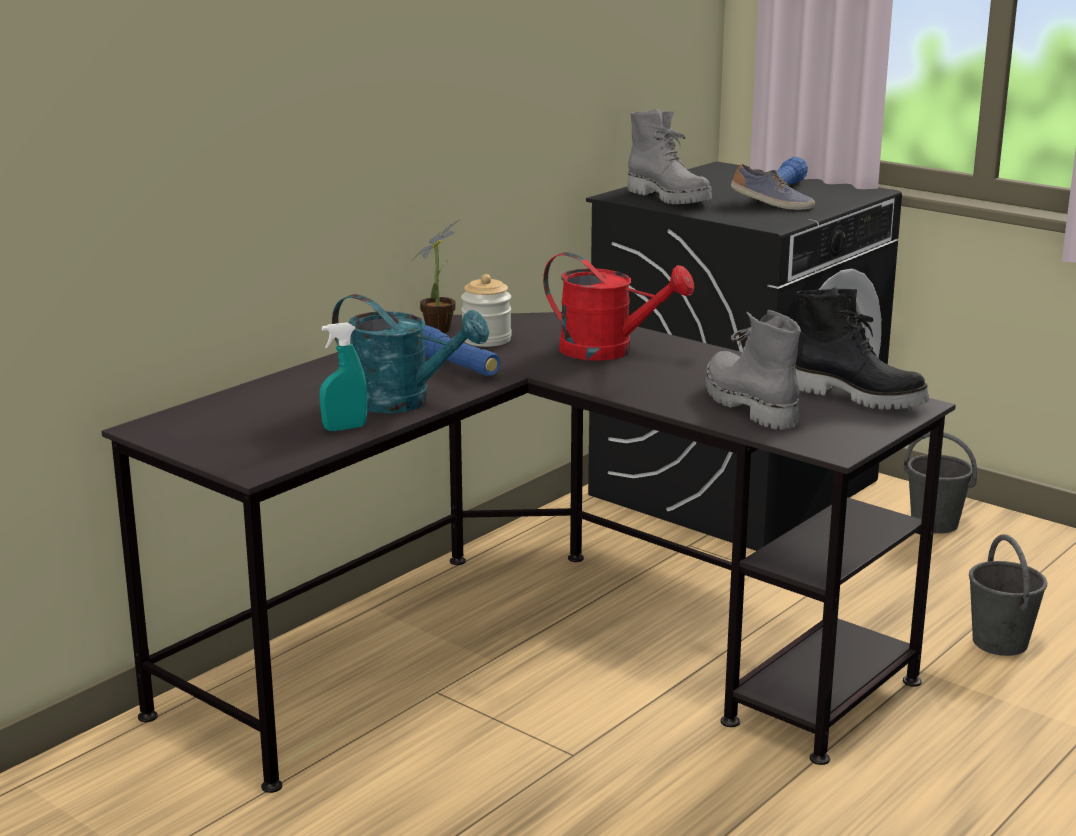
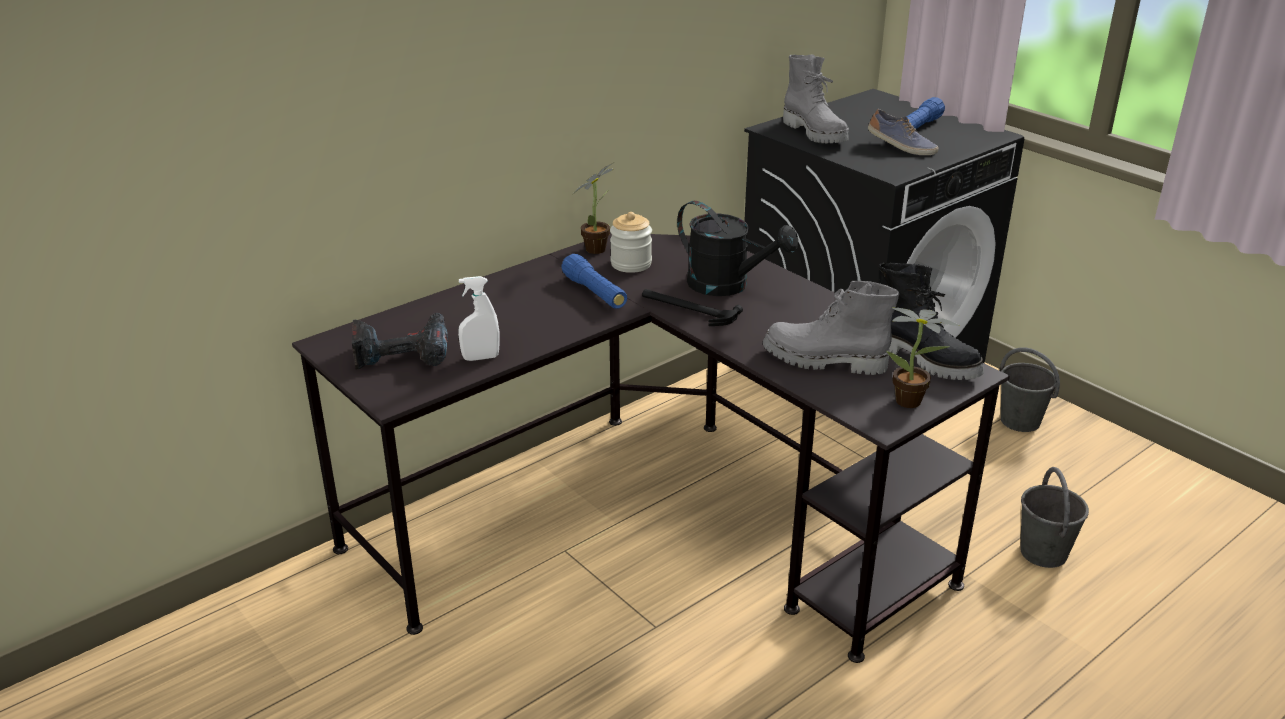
camera: 10 degrees right, 10 degrees up
(246, 430) = (402, 352): none -> power drill
(344, 428) = (481, 358): turquoise spray bottle -> white spray bottle
(404, 402) = (538, 332): turquoise watering can -> none
(571, 373) = (687, 309): none -> hammer
(609, 351) = (728, 286): red watering can -> black watering can
(747, 405) = (824, 361): grey boot -> grey boot turned 60 degrees counterclockwise
(860, 432) = (912, 403): none -> potted plant

